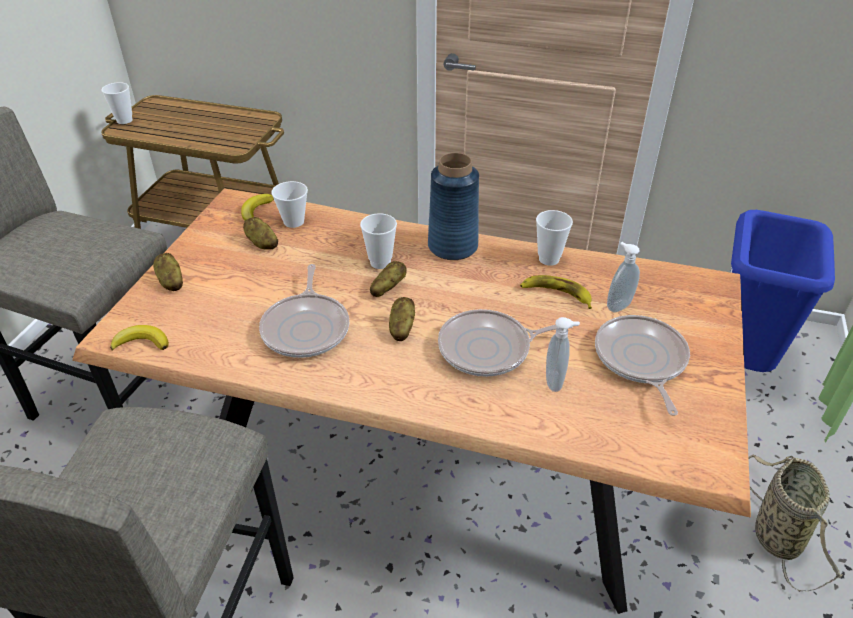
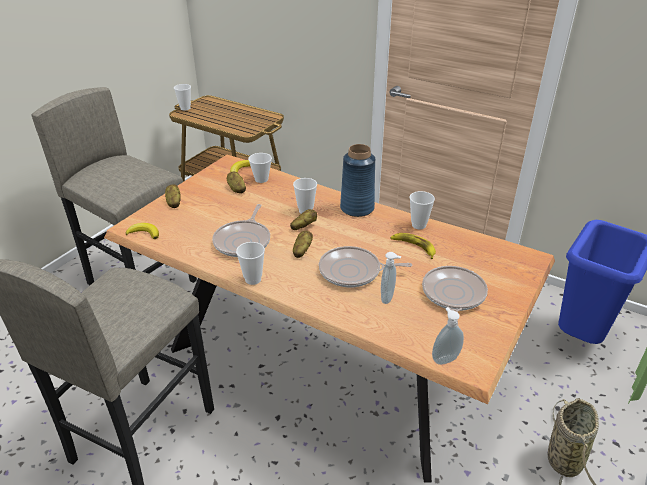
camera: 15 degrees right, 5 degrees down
(347, 390) = (253, 279): none -> cup
(617, 305) = (453, 260): soap dispenser -> soap dispenser (444, 358)

